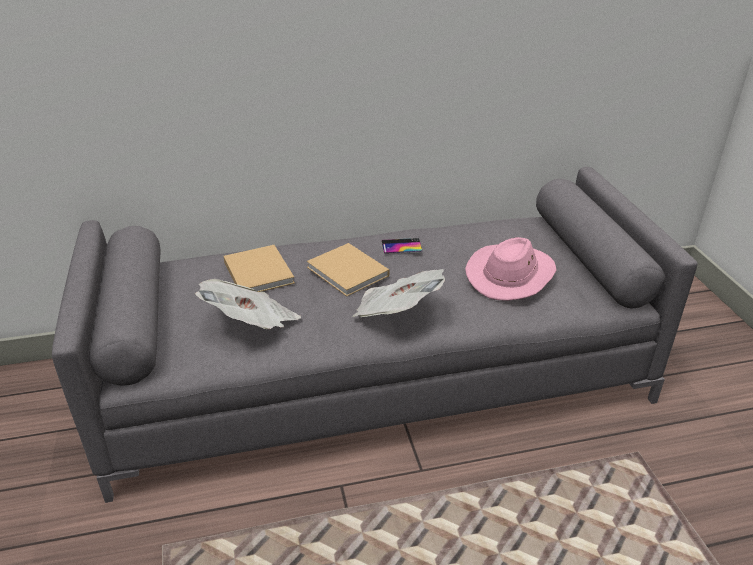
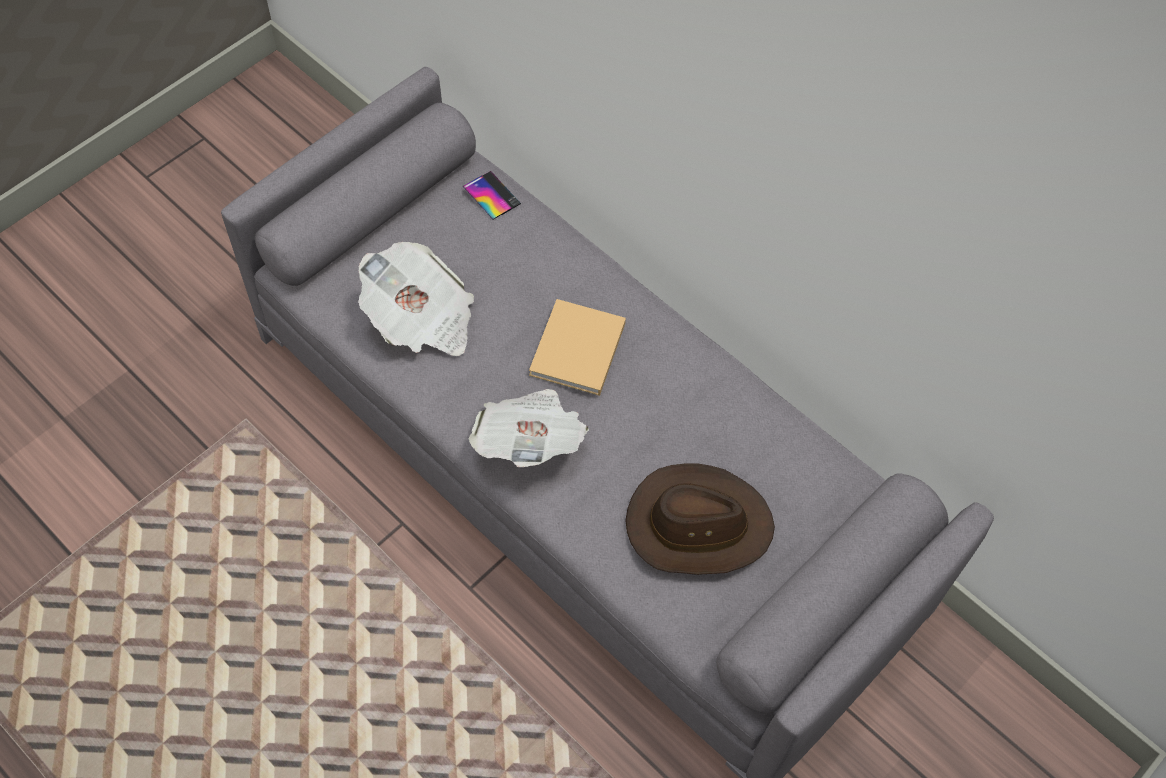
camera: 55 degrees right, 25 degrees up
(258, 271) = (515, 263): beige book -> none
(401, 246) = (675, 374): phone -> phone (491, 195)
(510, 274) = (697, 524): pink hat -> brown hat

